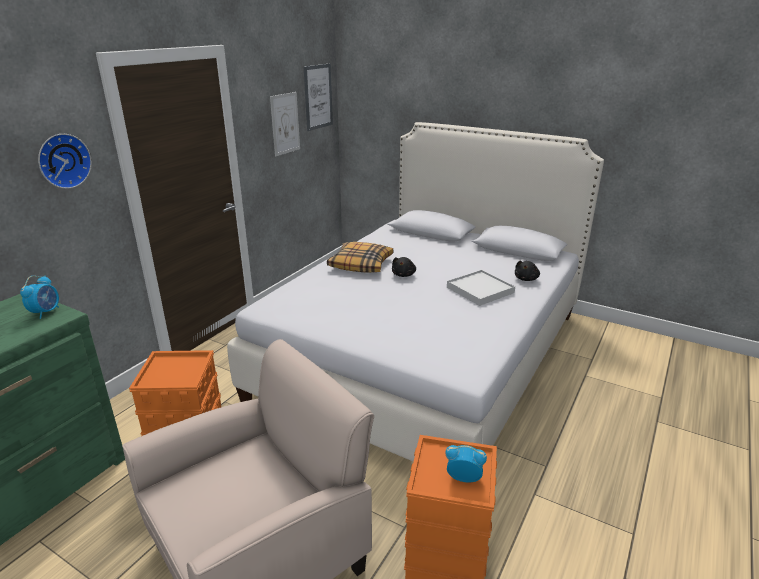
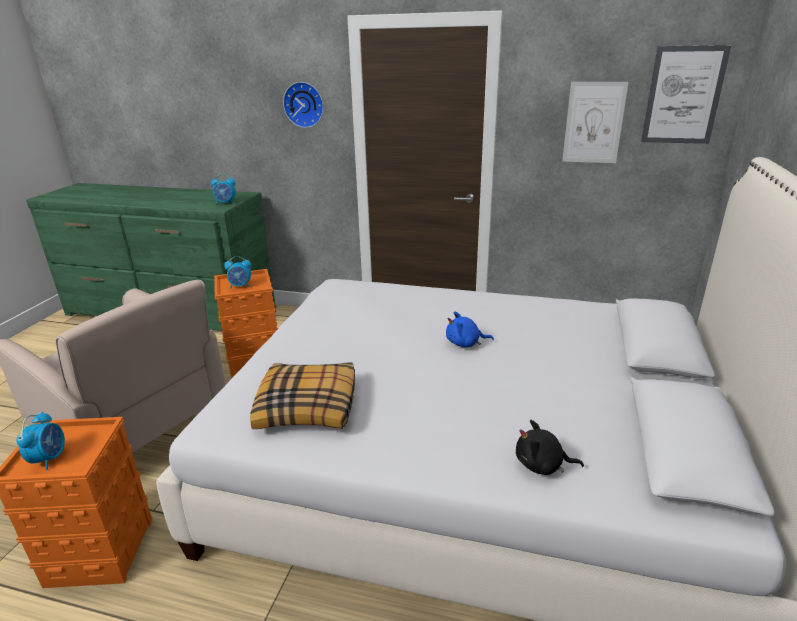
camera: 75 degrees right, 0 degrees up
(177, 372) = (240, 286): none -> alarm clock
(361, 264) = (476, 311): pillow -> pillow (308, 406)
(404, 275) = (465, 343): black plush toy -> blue plush toy
(480, 290) = (457, 414): white tray -> none

